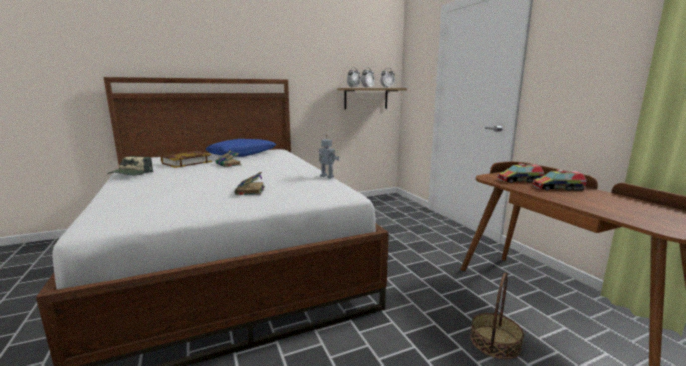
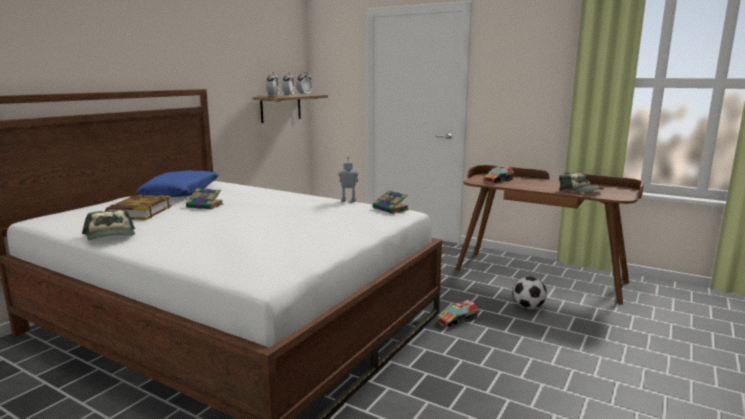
camera: 35 degrees left, 0 degrees up
(250, 191) = (316, 224): book -> book (391, 209)
(495, 342) = (528, 307): basket -> football
(557, 188) = (529, 182): toy truck -> toy truck (457, 320)
(617, 210) = (580, 191): none -> cap

